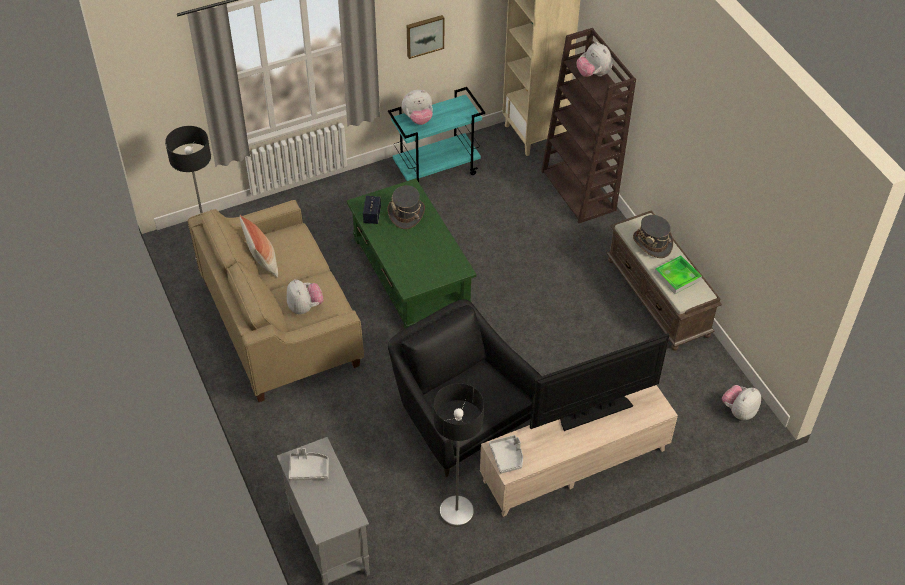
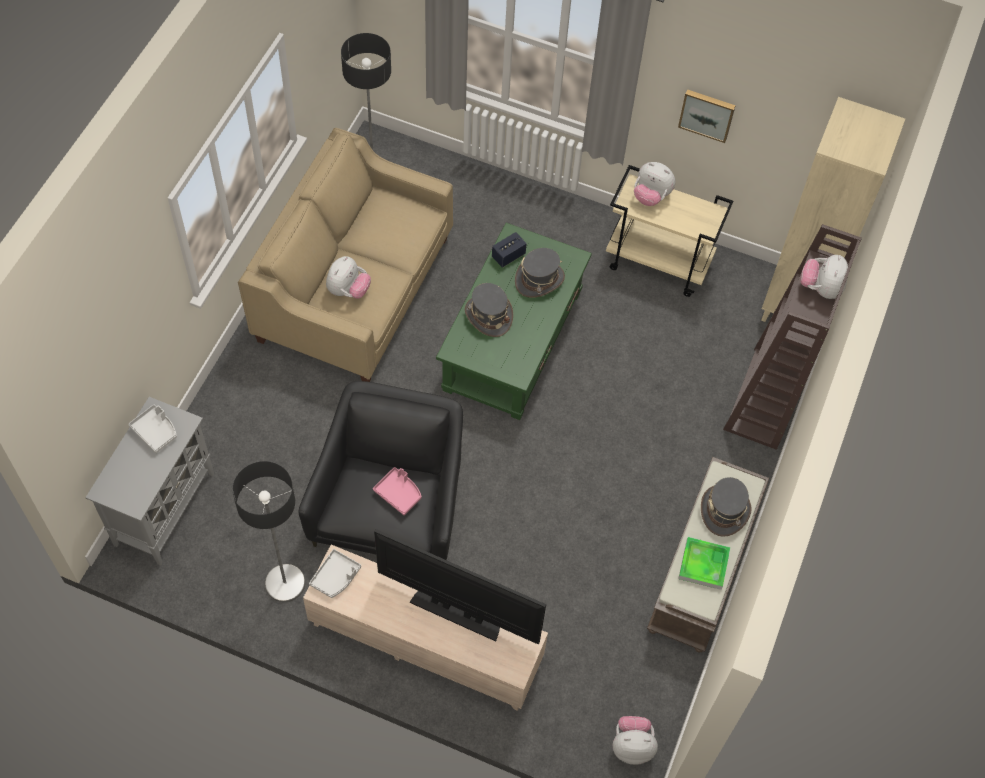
camera: 45 degrees right, 10 degrees up
(263, 262) = (366, 219): pillow -> none
(403, 254) = (488, 316): none -> grey hat
(437, 170) = (659, 263): turquoise cart -> beige cart
(480, 385) = (399, 493): none -> pink tray

